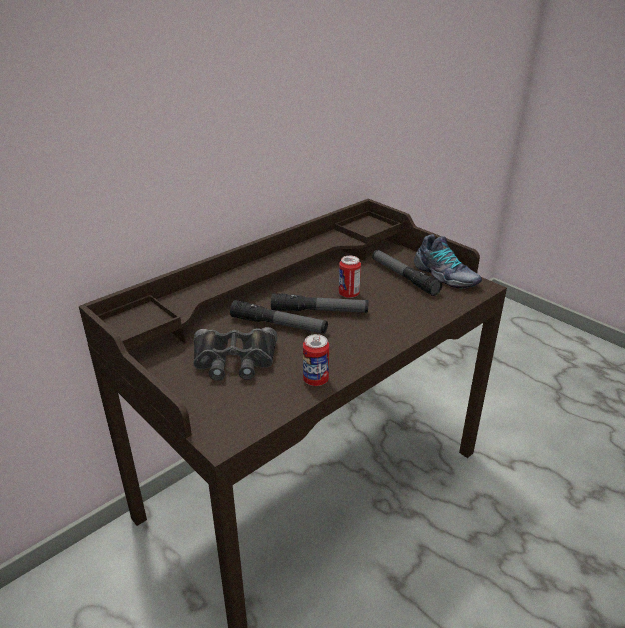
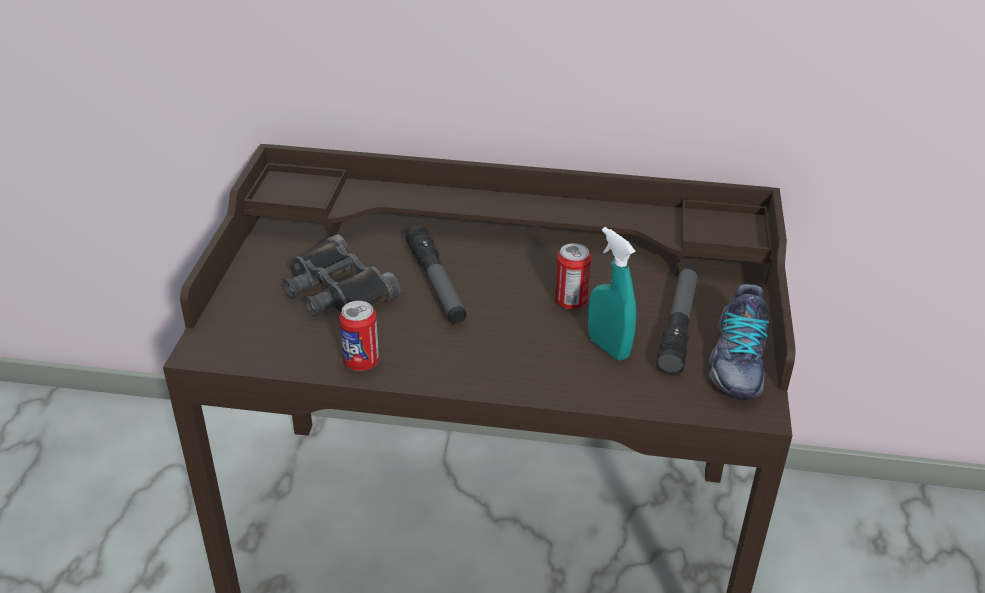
camera: 50 degrees right, 5 degrees up
(319, 311) = (502, 298): flashlight -> none
(397, 301) = (608, 347): none -> turquoise spray bottle

